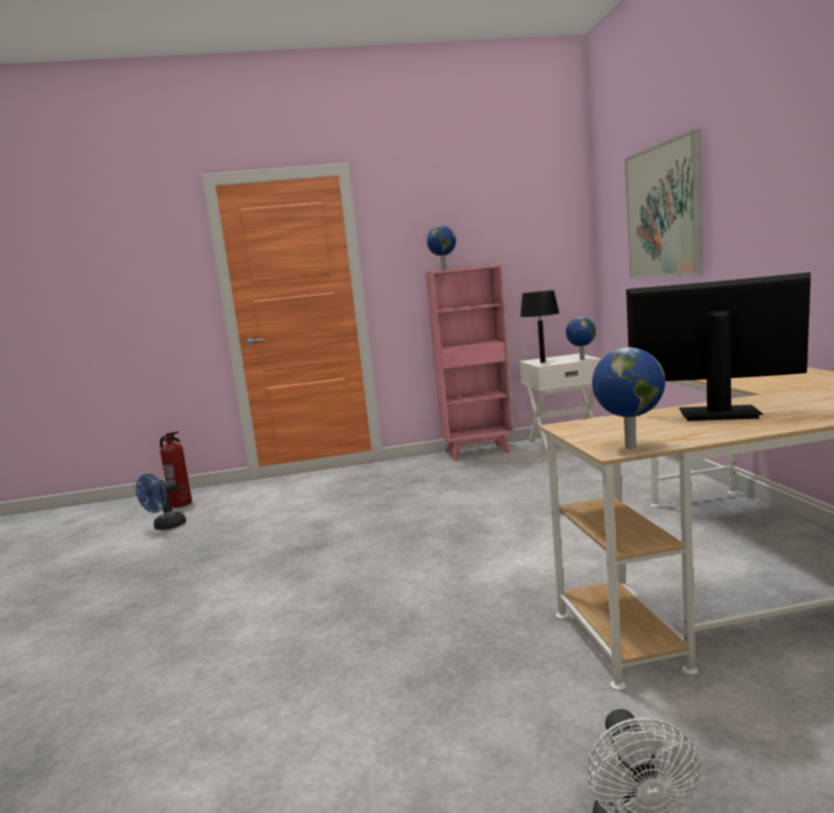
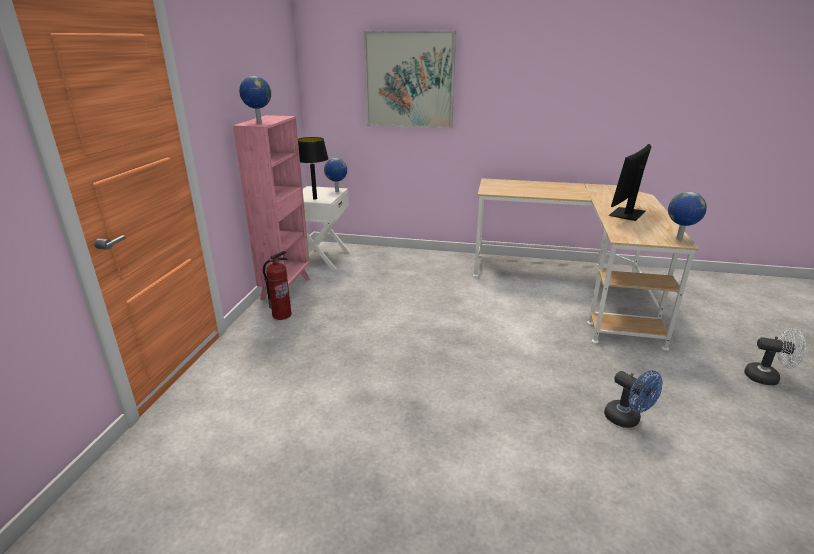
camera: 70 degrees left, 15 degrees up
(165, 527) = (218, 524): blue fan -> blue fan (627, 420)
(181, 504) = (133, 504): fire extinguisher -> fire extinguisher (282, 315)

